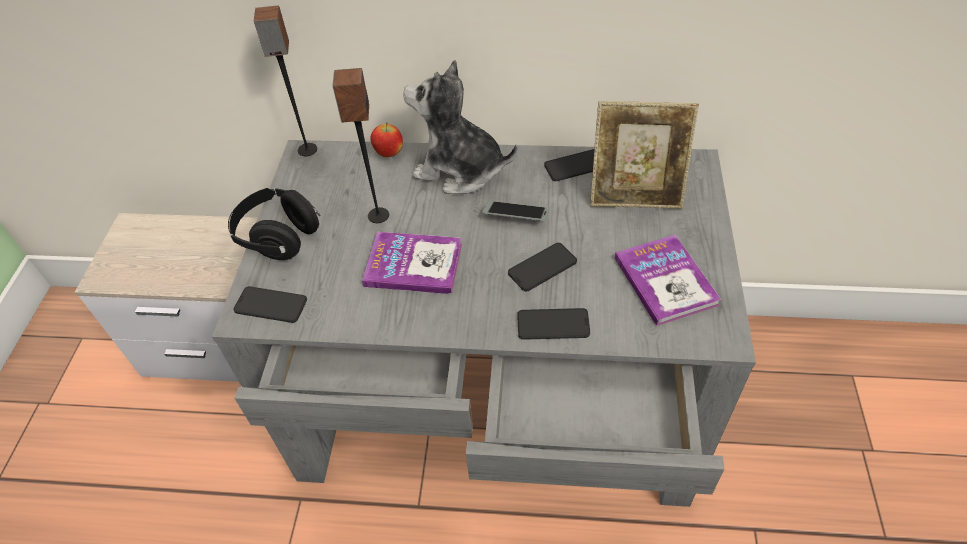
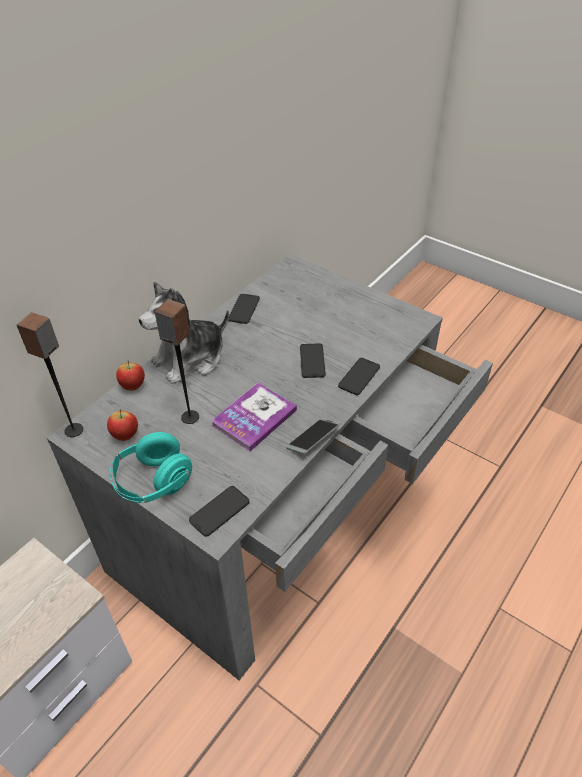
camera: 60 degrees left, 5 degrees down
(278, 237) = (153, 482): black headphones -> turquoise headphones
(323, 185) = (125, 436): none -> apple
(516, 216) = (259, 353): phone -> phone (313, 439)
(635, 195) = (293, 298): picture frame -> none
(665, 281) = (366, 320): book -> none

